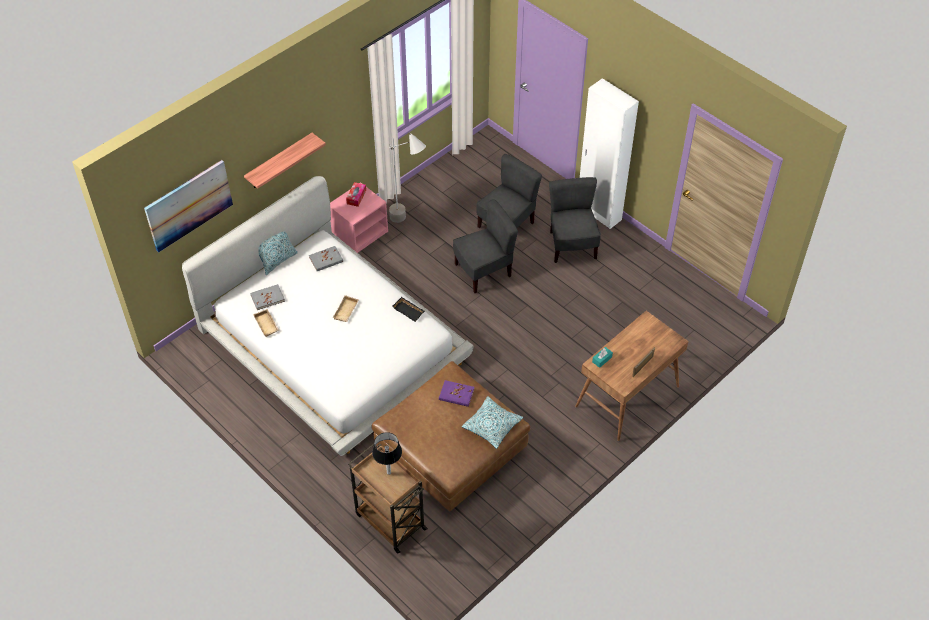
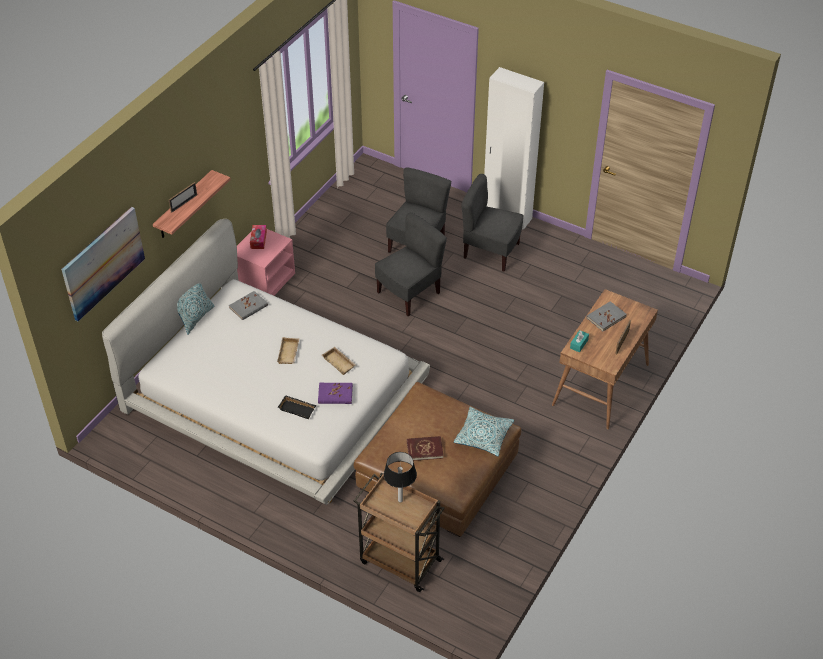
camera: 15 degrees left, 5 degrees down
(267, 298) = (198, 357): grey book -> grey book (606, 317)
(267, 324) = (207, 383): beige tray -> beige tray (340, 362)
(277, 161) = (184, 203): none -> picture frame
(408, 222) = (313, 261): grey floor lamp -> none
(409, 310) = (356, 340): black tray -> black tray (298, 408)
(435, 427) = (424, 449): none -> red book
(456, 394) = (435, 413): purple book -> purple book (335, 394)
(571, 245) = (490, 252): grey chair -> grey chair turned 45 degrees counterclockwise

